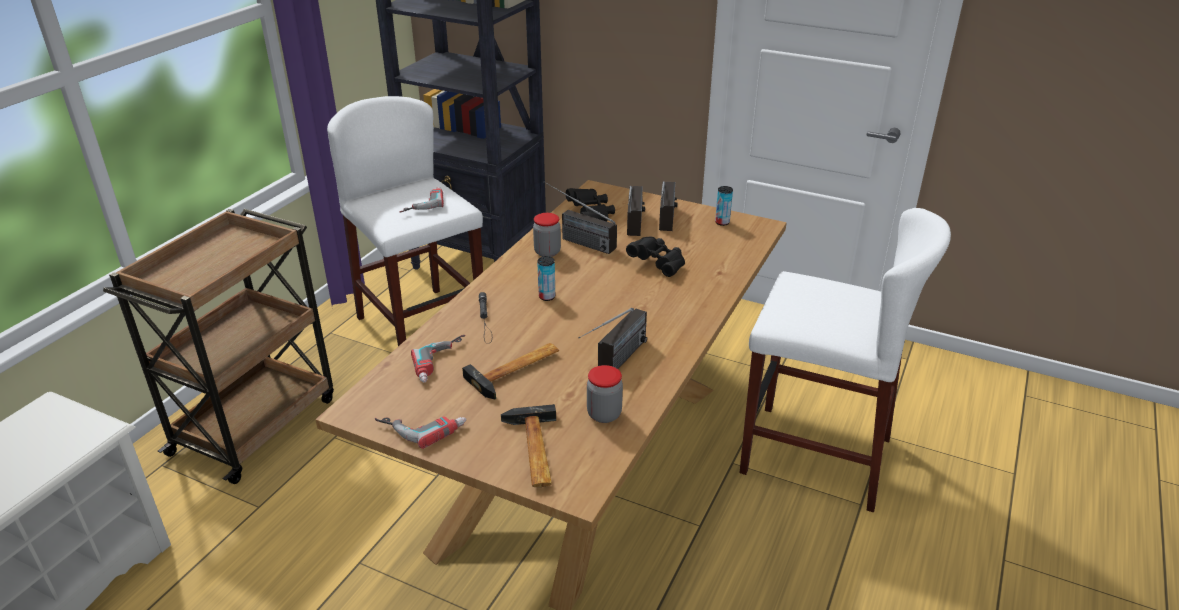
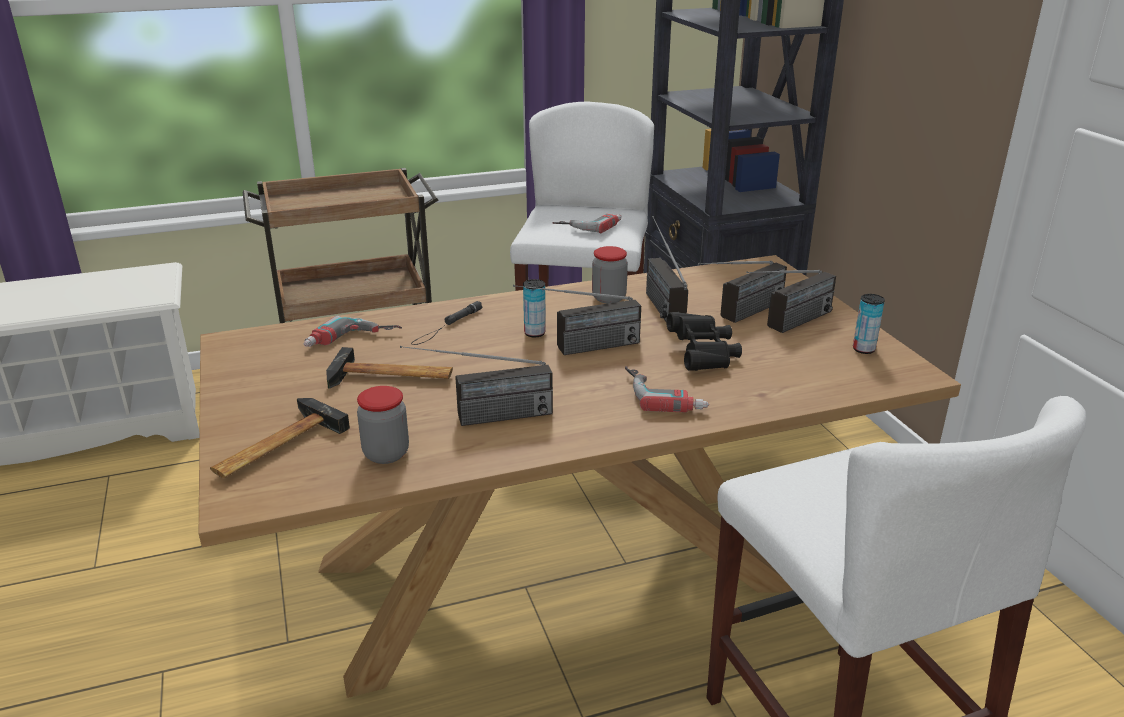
camera: 45 degrees right, 5 degrees down
(422, 425) = (247, 377): power drill -> power drill (665, 393)
(589, 294) = (578, 349): none -> radio
(591, 215) = (717, 284): black binoculars -> none

